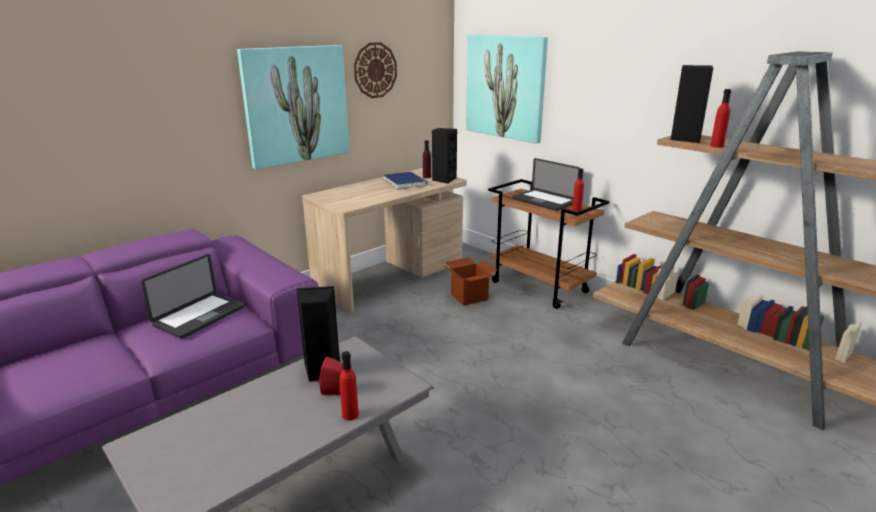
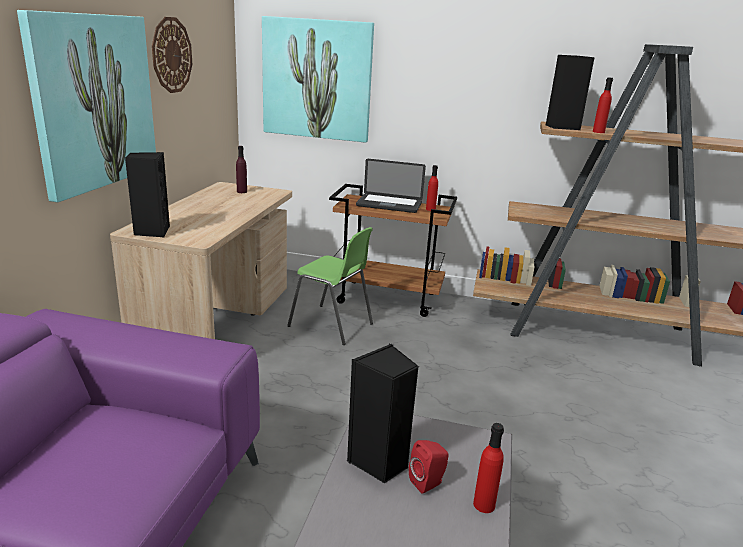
camera: 35 degrees left, 0 degrees up
(200, 316) = (101, 448): laptop -> none
(405, 183) = (226, 201): blue book -> none
(444, 180) = (266, 193): black speaker -> black speaker (152, 231)
(469, 297) = (331, 325): cardboard box -> green chair

